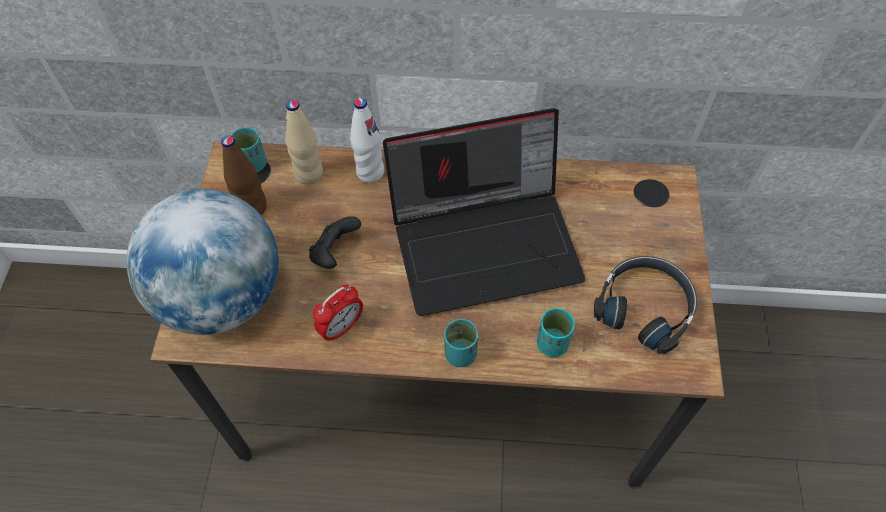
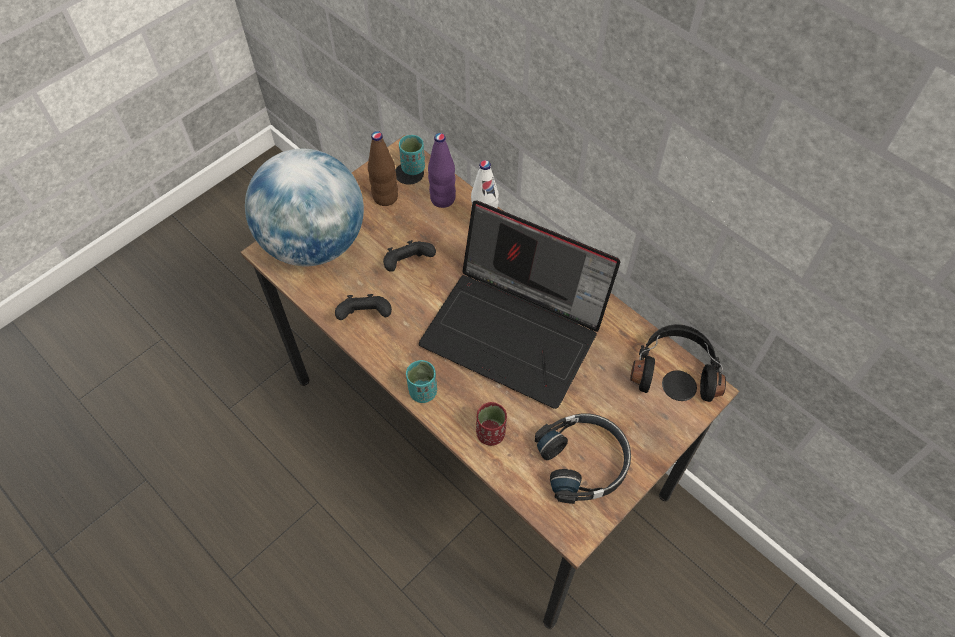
camera: 40 degrees right, 0 degrees up
(309, 174) = (443, 199): beige bottle -> purple bottle
(341, 327) = (366, 316): alarm clock -> black game controller
(552, 343) = (491, 433): turquoise cup -> red cup
(636, 182) = (675, 369): none -> black headphones

